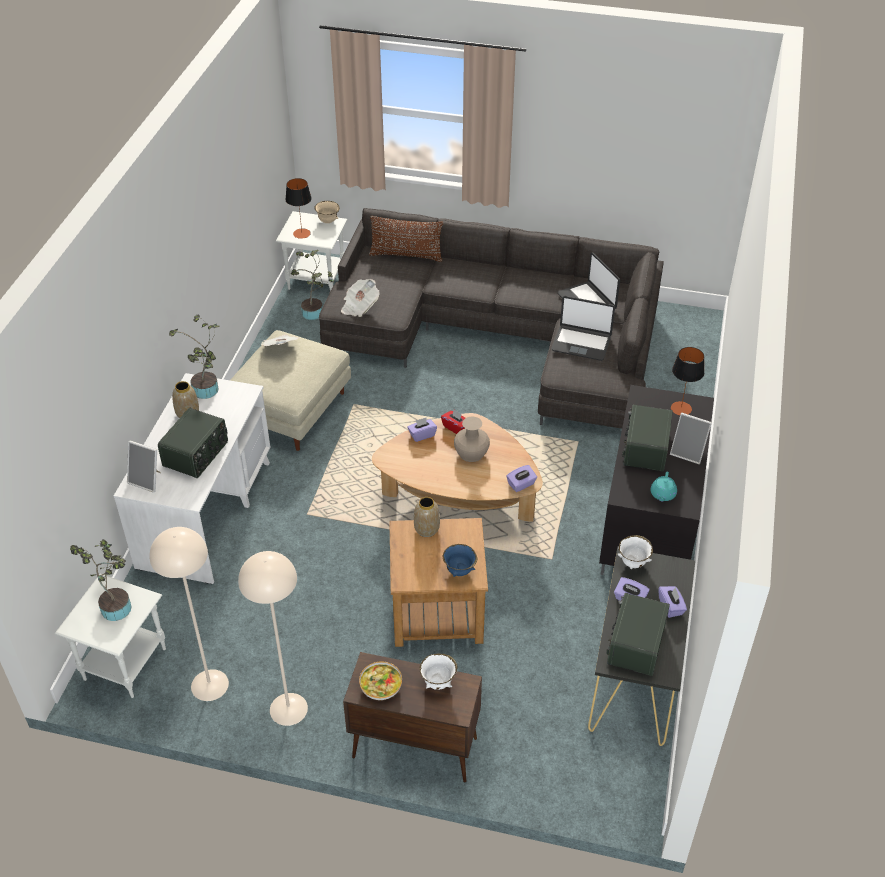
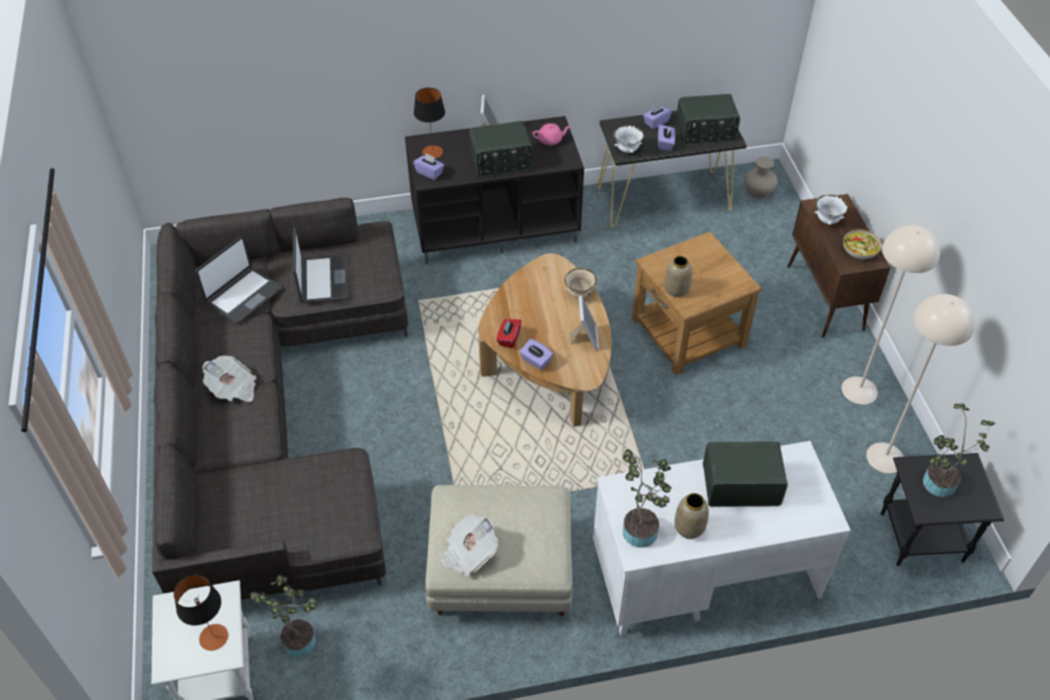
camera: 115 degrees left, 5 degrees up
(125, 663) = (920, 537): white side table -> black side table
(147, 480) = (808, 509): picture frame -> picture frame (585, 338)
(328, 221) = (170, 616): beige bowl -> beige bowl (580, 294)
(359, 306) = (343, 507): newspaper -> newspaper (233, 388)
(406, 255) = (206, 502): brown pillow -> none
(459, 571) = (706, 253): blue bowl -> none
(471, 453) = (538, 314): beige vase -> beige vase (758, 191)
(521, 484) = (557, 266): purple tissue box -> purple tissue box (429, 172)
(662, 494) = (550, 140): turquoise teapot -> pink teapot

